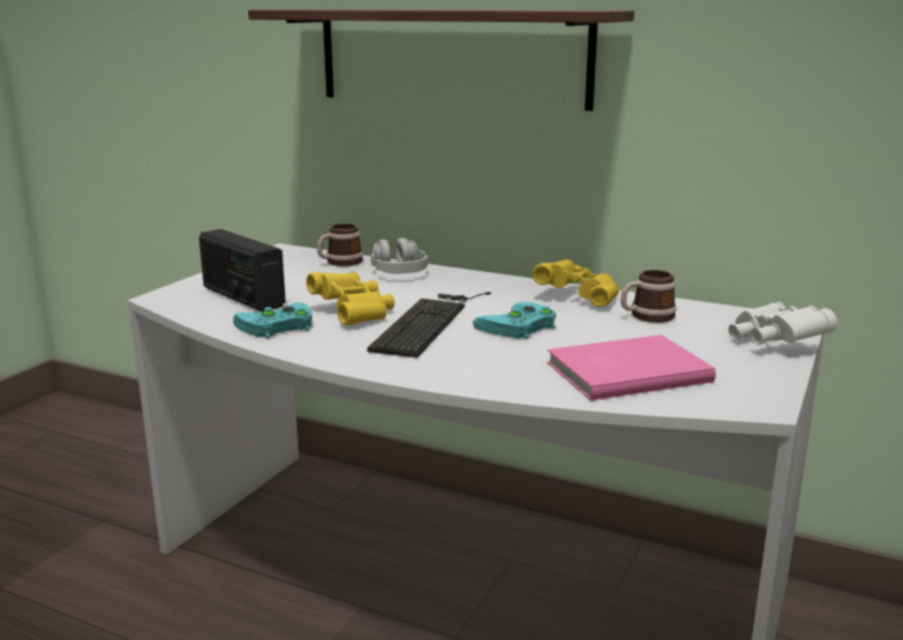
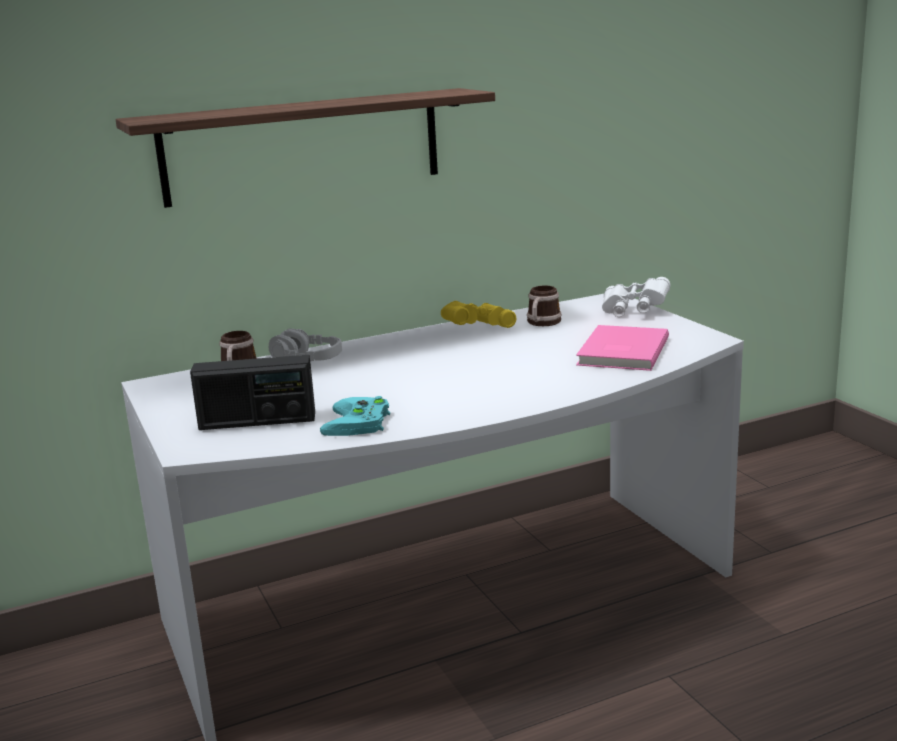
camera: 50 degrees left, 0 degrees up
(354, 313) = (380, 393): yellow binoculars -> none
(428, 322) = (443, 376): keyboard -> none
(517, 327) = (501, 356): turquoise game controller -> none

